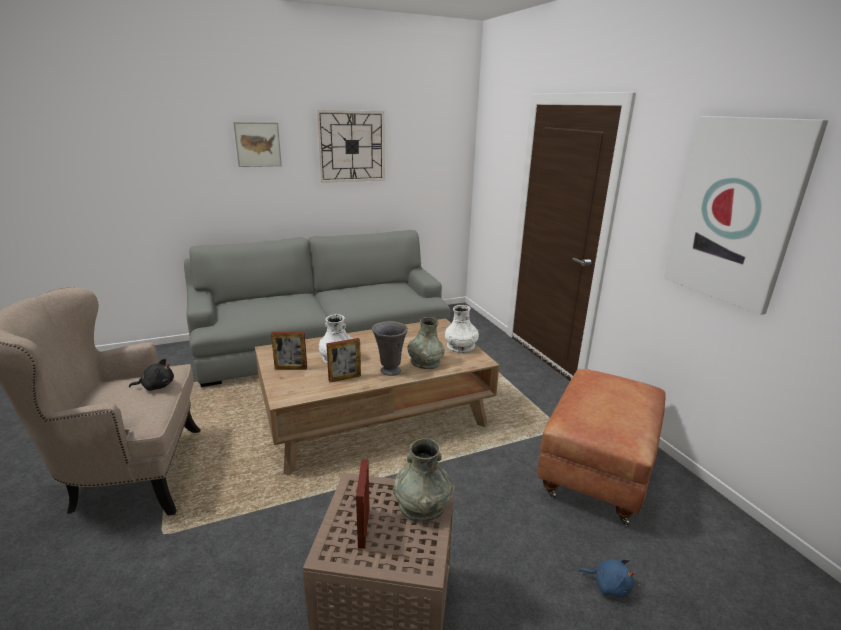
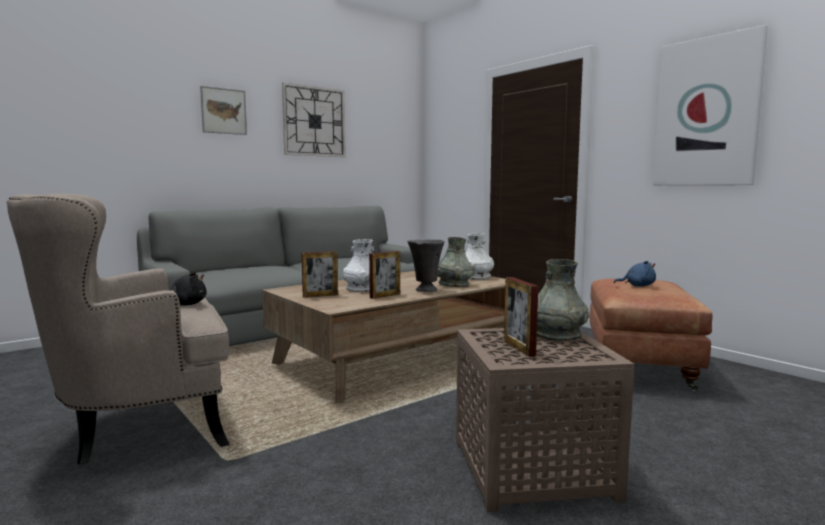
camera: 15 degrees left, 15 degrees down
(608, 585) = (715, 423): blue plush toy -> blue plush toy (637, 286)

